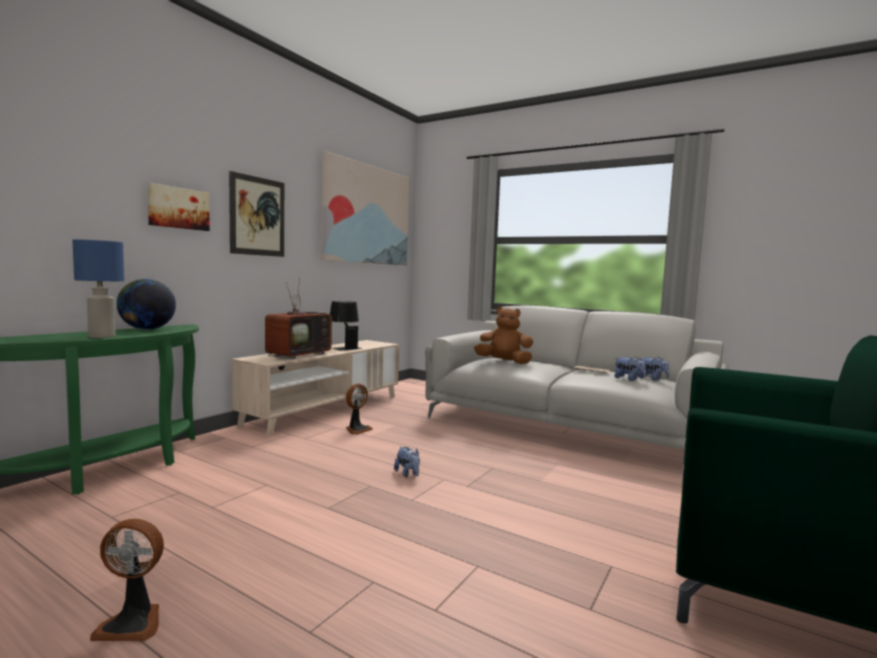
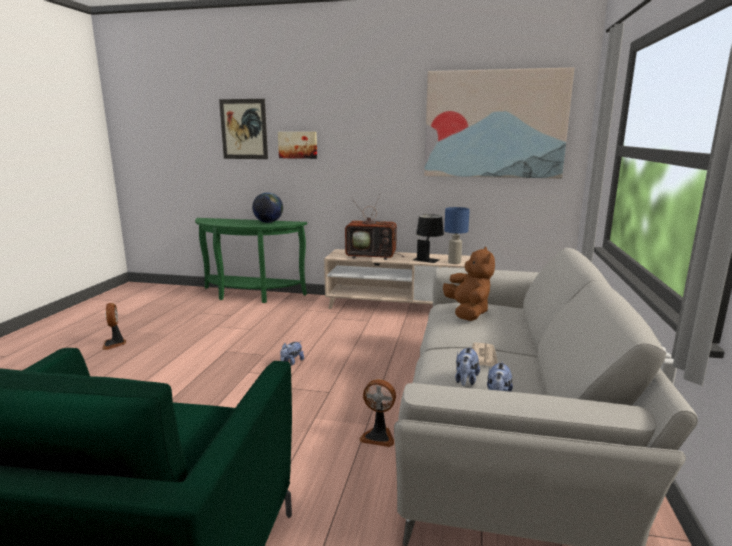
camera: 70 degrees right, 10 degrees up
(101, 337) = (231, 224): blue table lamp -> blue table lamp (454, 262)
(257, 216) = (358, 143): picture -> picture (244, 129)
(357, 429) = (370, 327): fan -> fan (378, 436)

